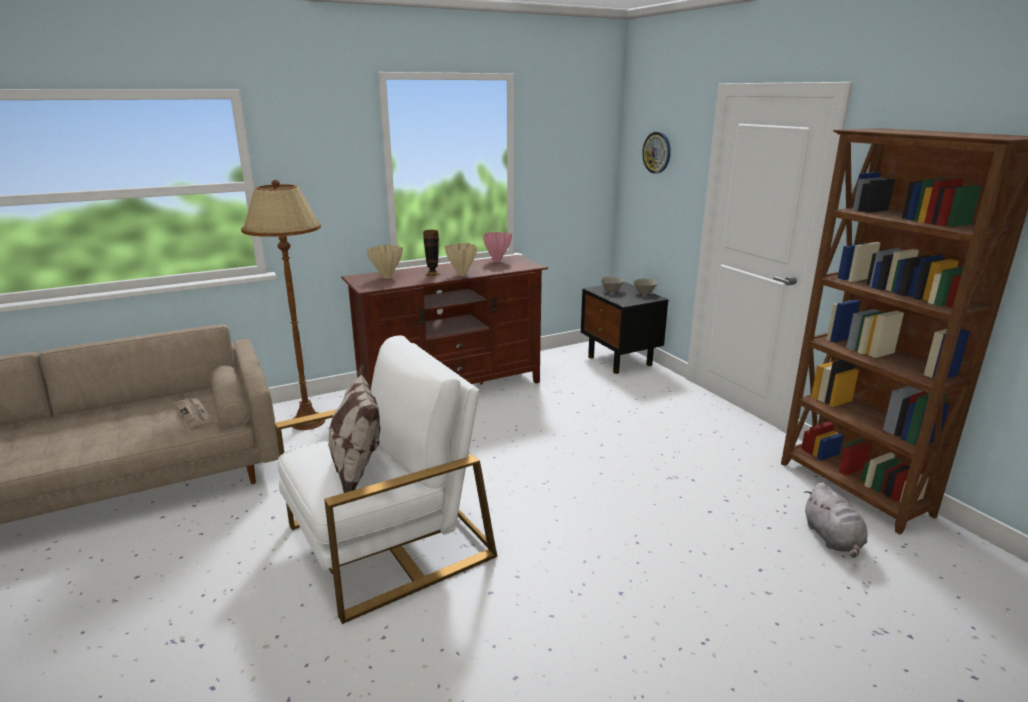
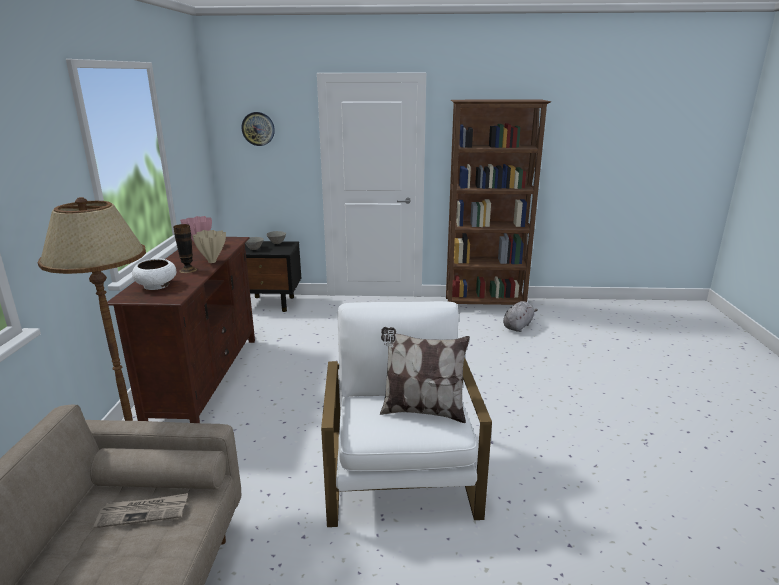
camera: 60 degrees left, 0 degrees up
(388, 277) = (157, 286): beige vase -> white bowl
(833, 539) = (518, 326): grey plush toy -> grey plush toy turned 75 degrees counterclockwise

